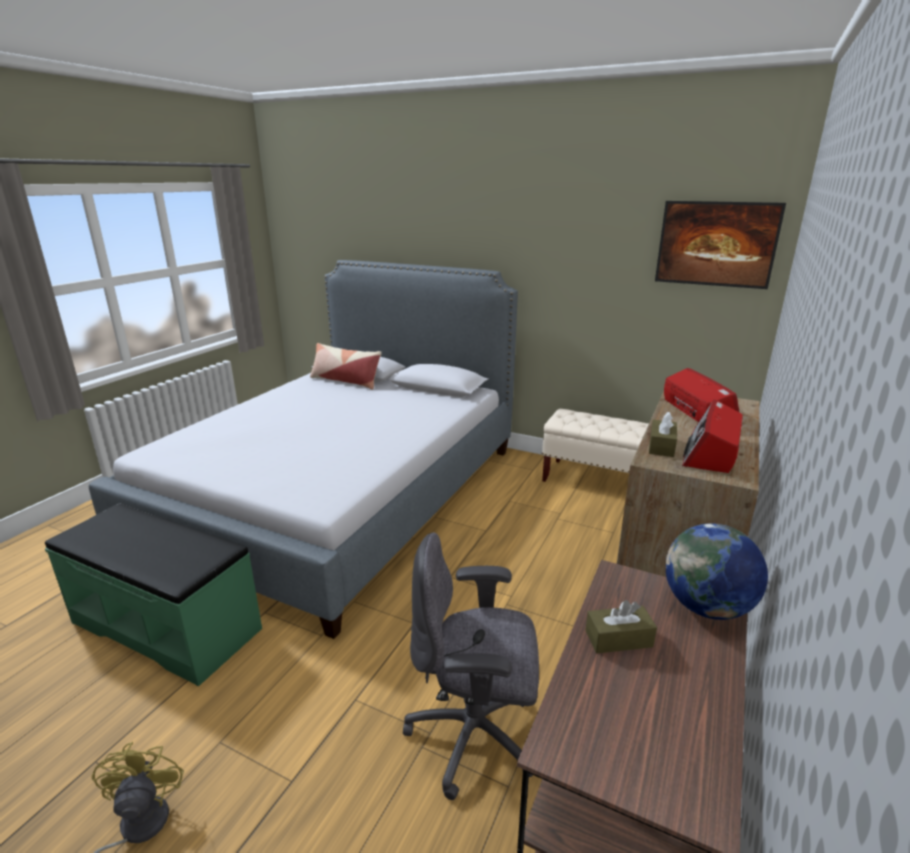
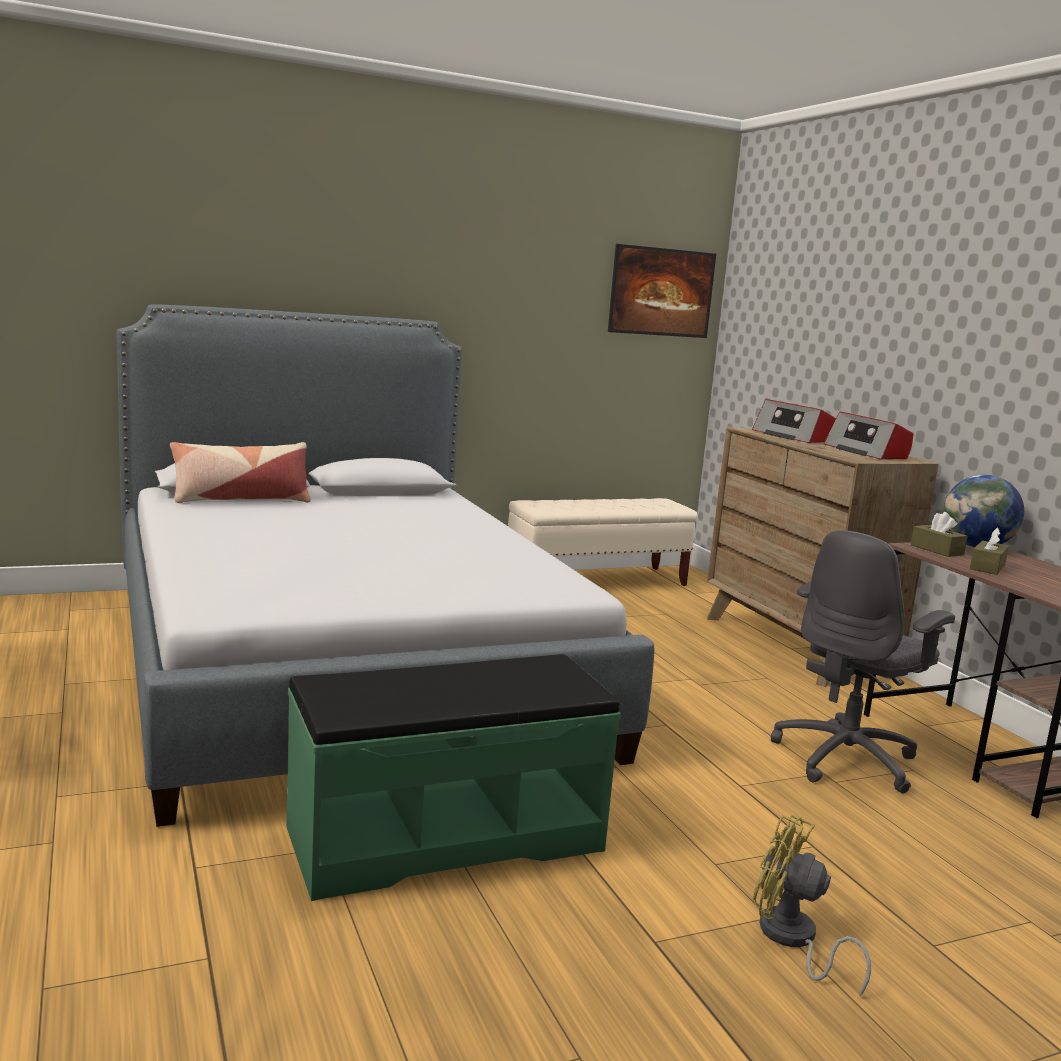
camera: 50 degrees left, 10 degrees down
(661, 446) = (839, 453): brown tissue box -> brown tissue box (936, 550)
(698, 412) = (792, 436): radio -> radio turned 150 degrees counterclockwise

